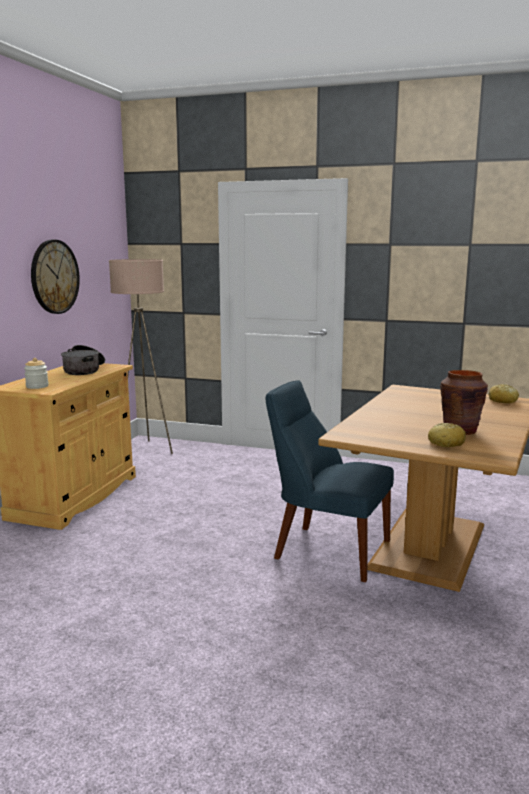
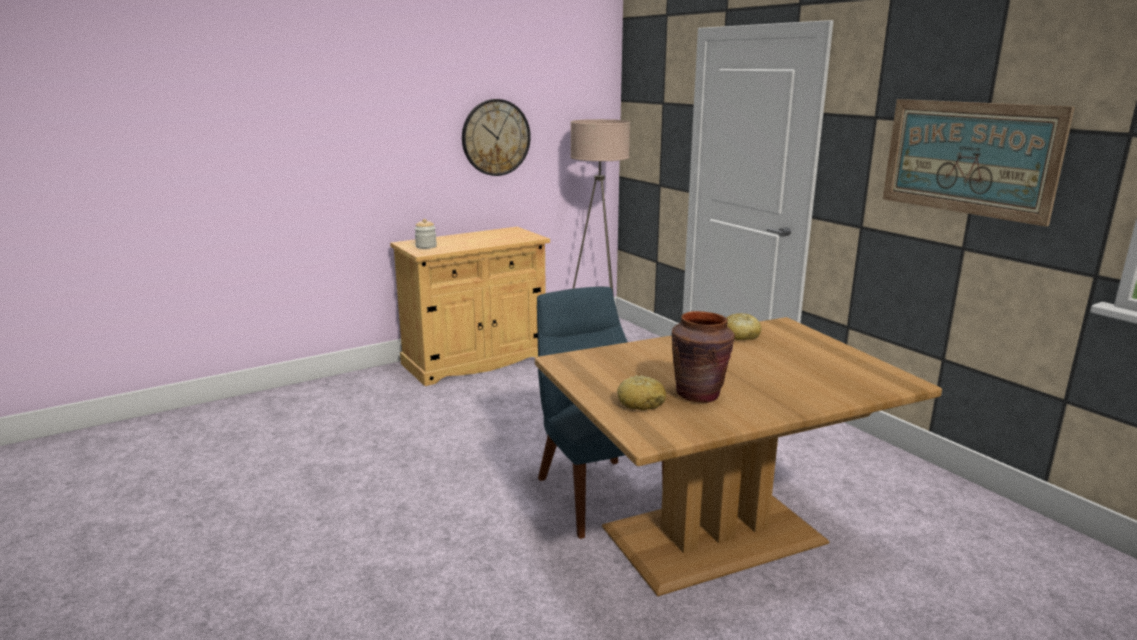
camera: 40 degrees right, 5 degrees up
(84, 370) = (498, 237): cooking pot -> none
(462, 265) = (968, 158): none -> picture
(503, 401) = (875, 375): bread -> bread (740, 335)

